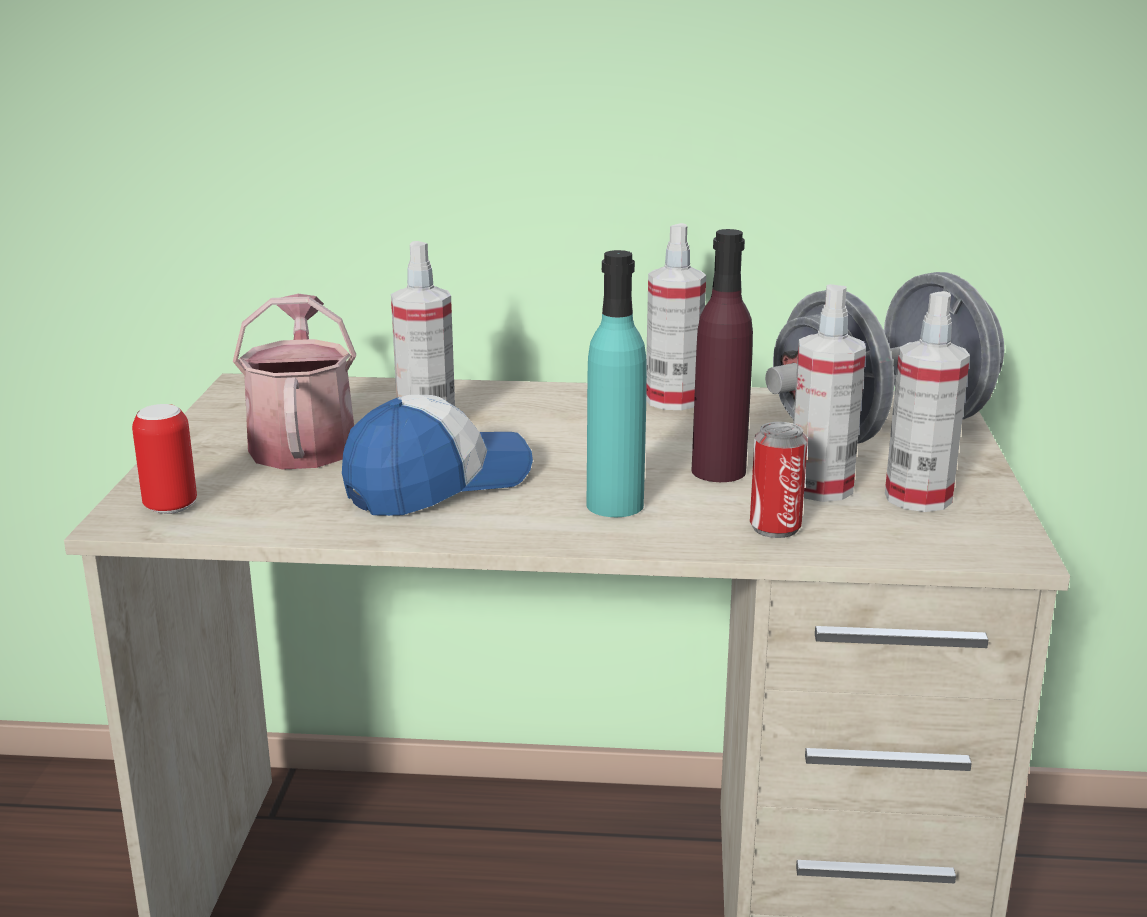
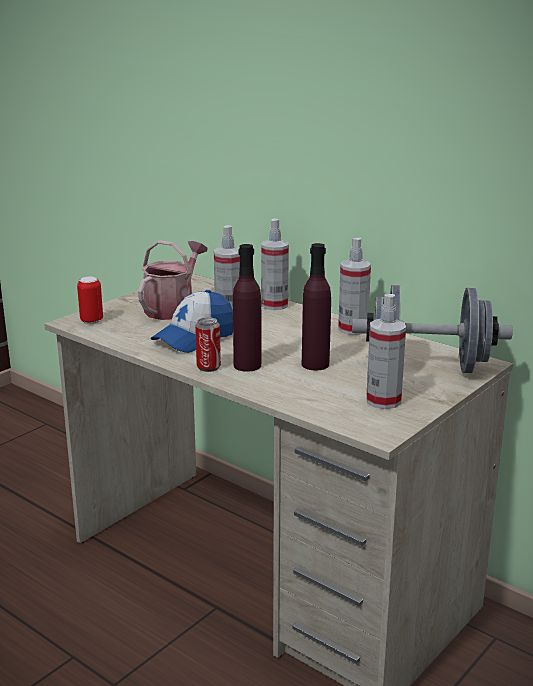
camera: 35 degrees right, 0 degrees up
(438, 484) = (194, 338): cap -> cap turned 135 degrees clockwise
(615, 505) = (247, 365): turquoise bottle -> purple bottle
(775, 528) = (295, 393): can -> can (208, 367)
(820, 488) = (346, 384): spray bottle -> spray bottle (274, 305)

